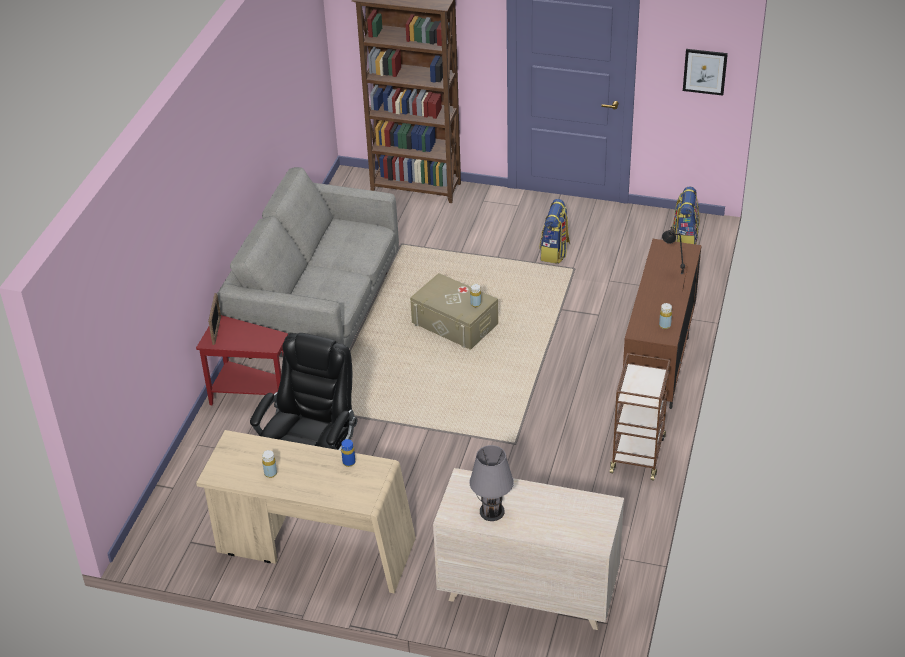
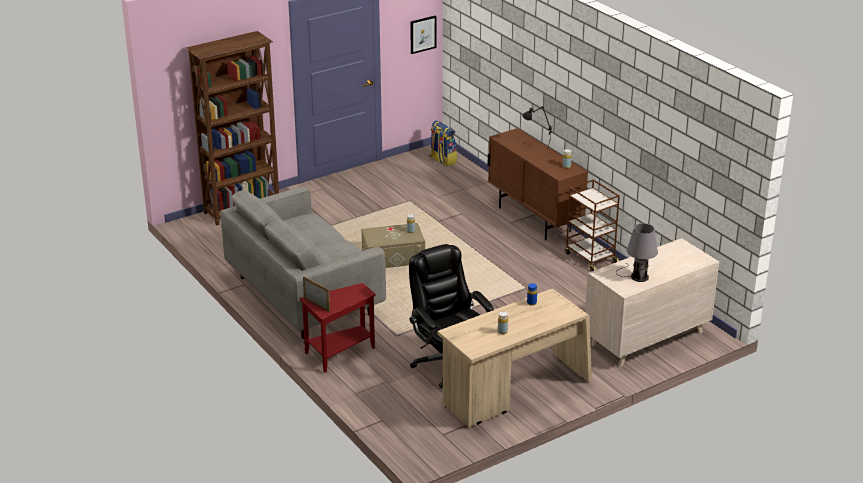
camera: 50 degrees left, 10 degrees down
(554, 252) = (385, 199): backpack -> none

